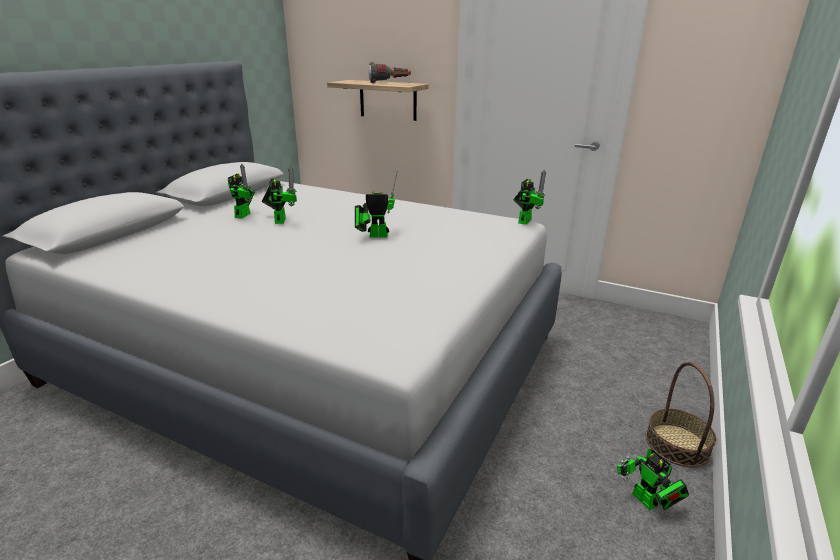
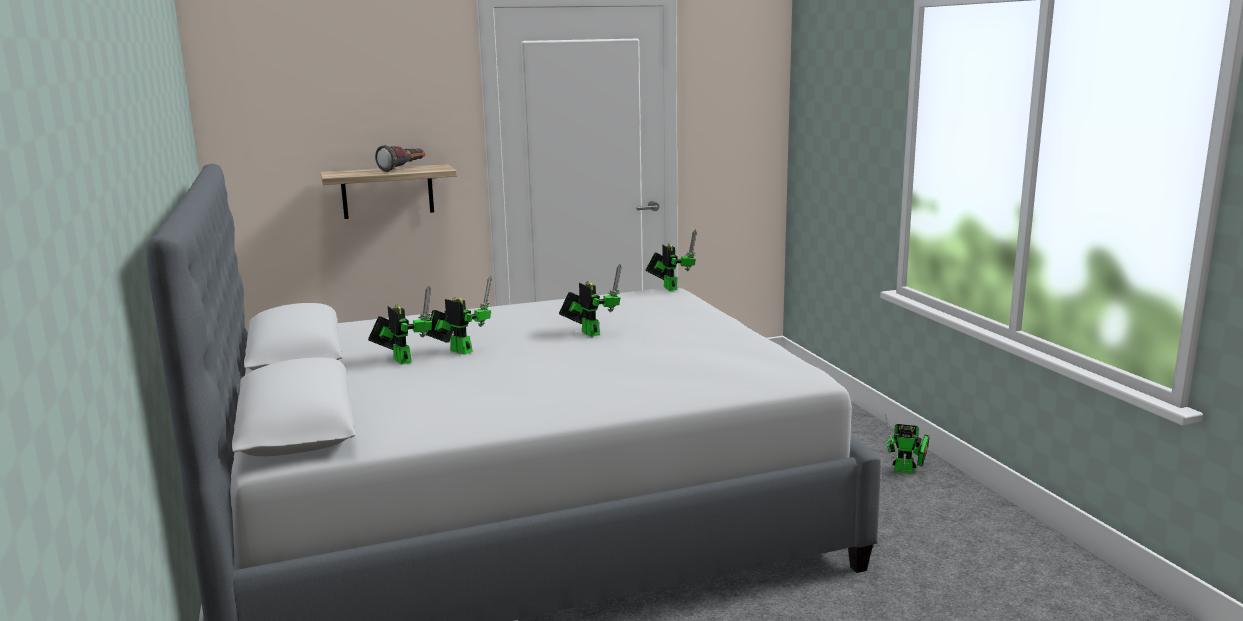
camera: 45 degrees left, 10 degrees down
(375, 236) = (588, 332): toy robot -> toy robot turned 105 degrees clockwise
(677, 444) = (875, 435): basket -> none

